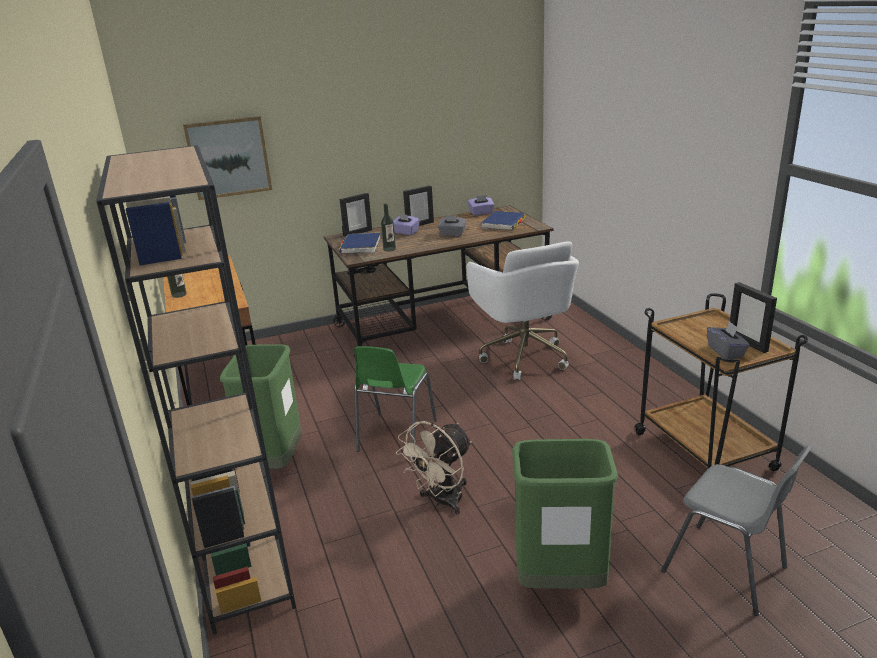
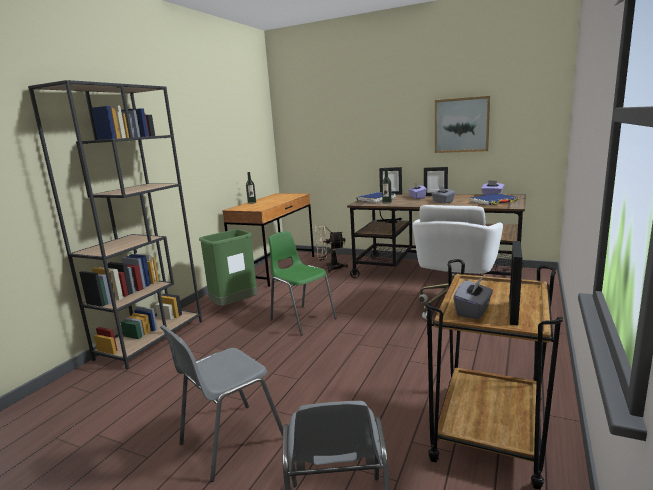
camera: 45 degrees right, 10 degrees down
(228, 157) = (322, 135): picture -> picture (461, 125)
(395, 437) = (301, 319): green chair -> green chair turned 75 degrees clockwise
(441, 501) = (261, 360): beige fan -> beige fan (330, 268)
(559, 582) = (229, 441): green trash can -> grey chair

